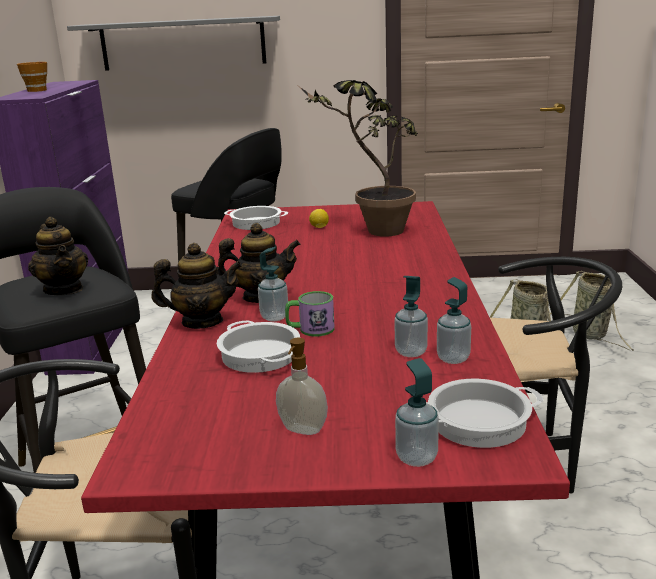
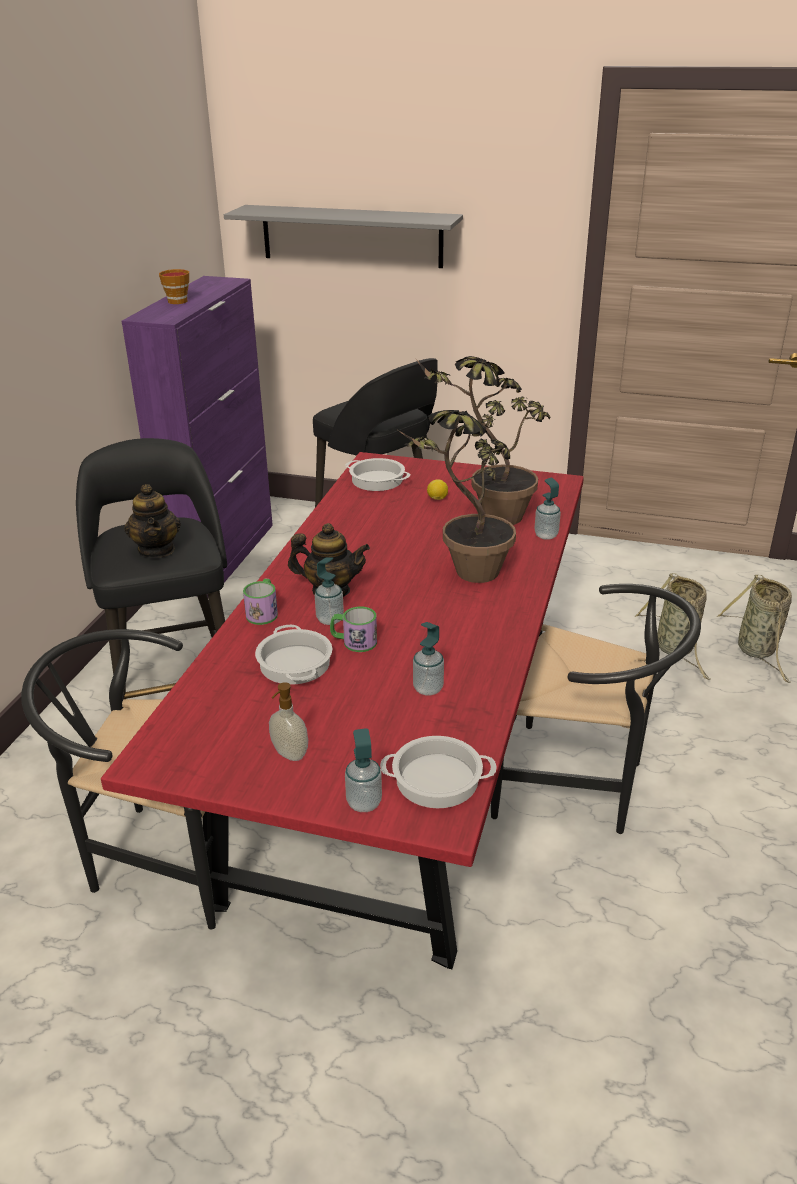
camera: 15 degrees right, 10 degrees up
(202, 322) = (263, 612): teapot -> mug
(383, 271) = (465, 577): none -> potted plant
(453, 358) = (461, 704): soap dispenser -> soap dispenser (546, 535)

